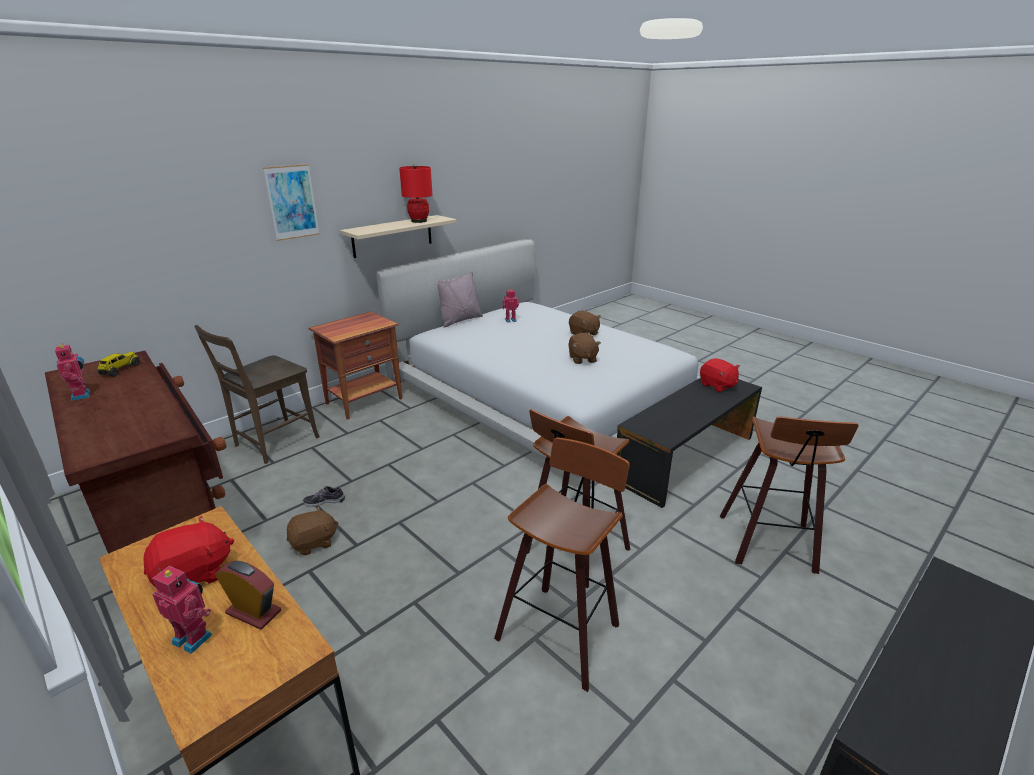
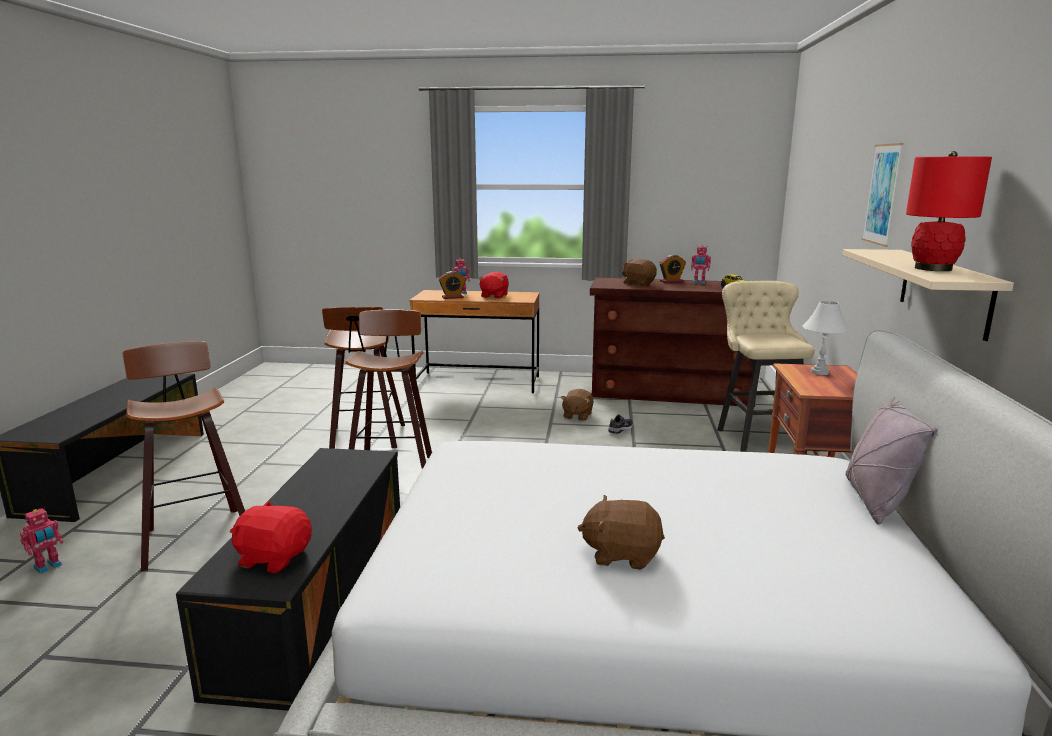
camera: 140 degrees right, 10 degrees down
(81, 411) = (671, 281): none -> alarm clock
(273, 443) = (756, 437): brown chair -> beige stool
(339, 329) = (819, 372): none -> white table lamp
(510, 320) = (811, 533): toy robot -> toy robot (48, 567)
(582, 359) = (536, 493): brown plush toy -> brown plush toy (638, 283)

